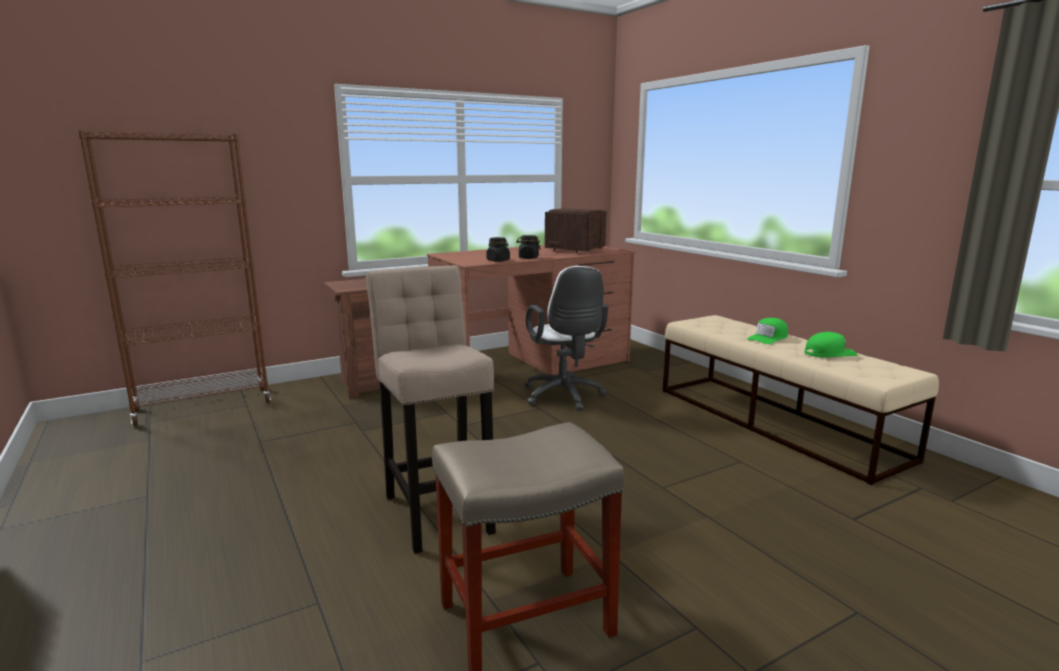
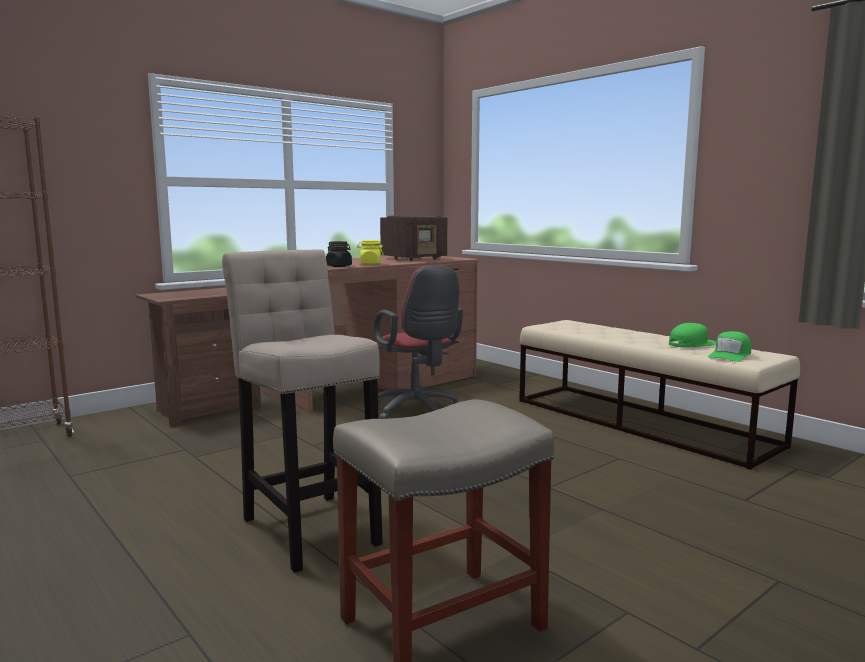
camera: 10 degrees left, 5 degrees down
(528, 257) = (370, 264): black jar -> yellow jar
(564, 397) = (418, 412): white office chair -> red office chair
(574, 250) = (414, 259): radio -> radio turned 150 degrees counterclockwise
(768, 338) = (628, 335): green cap -> green cap (730, 355)

